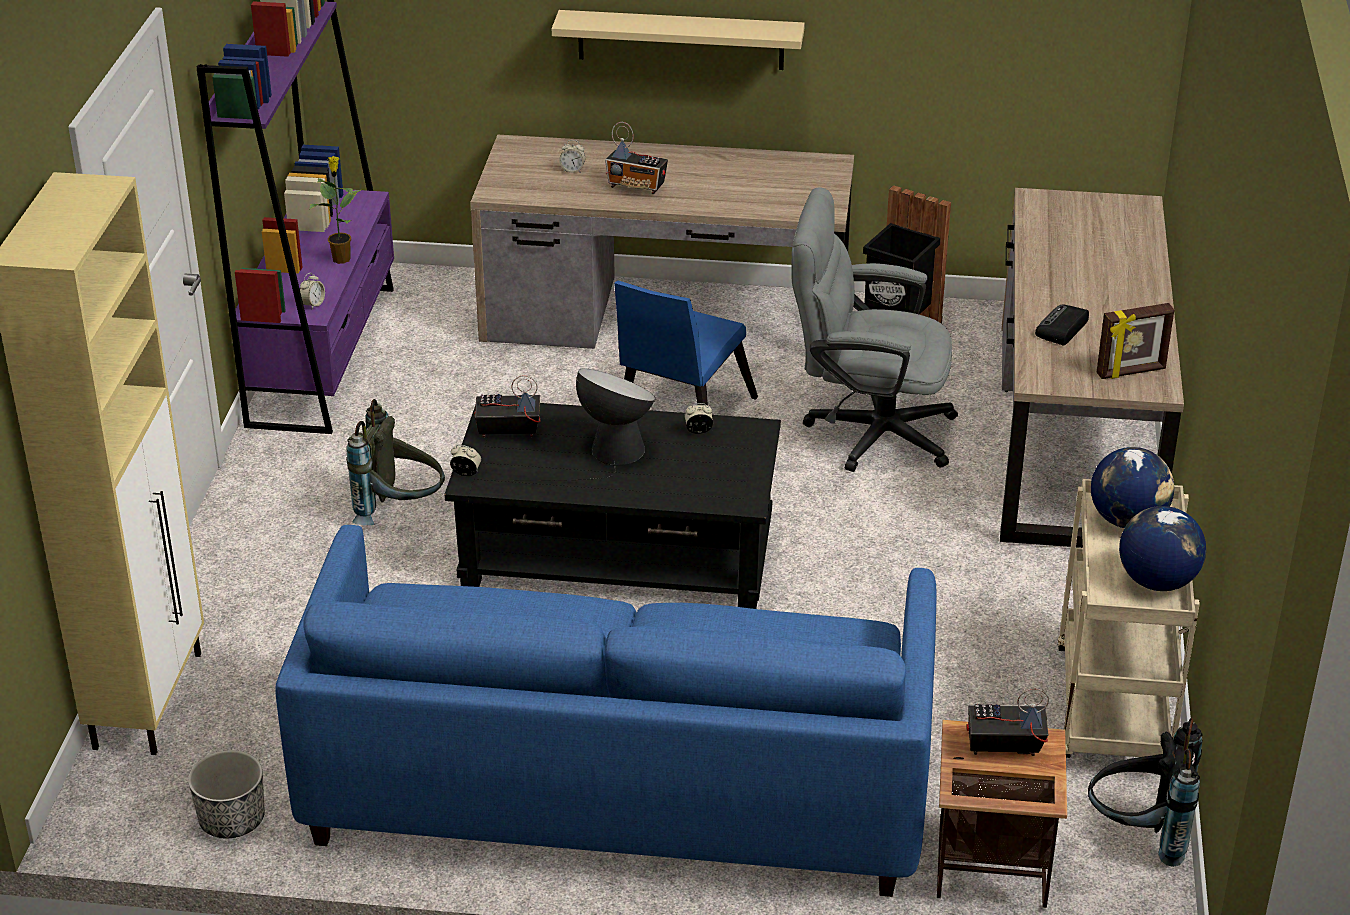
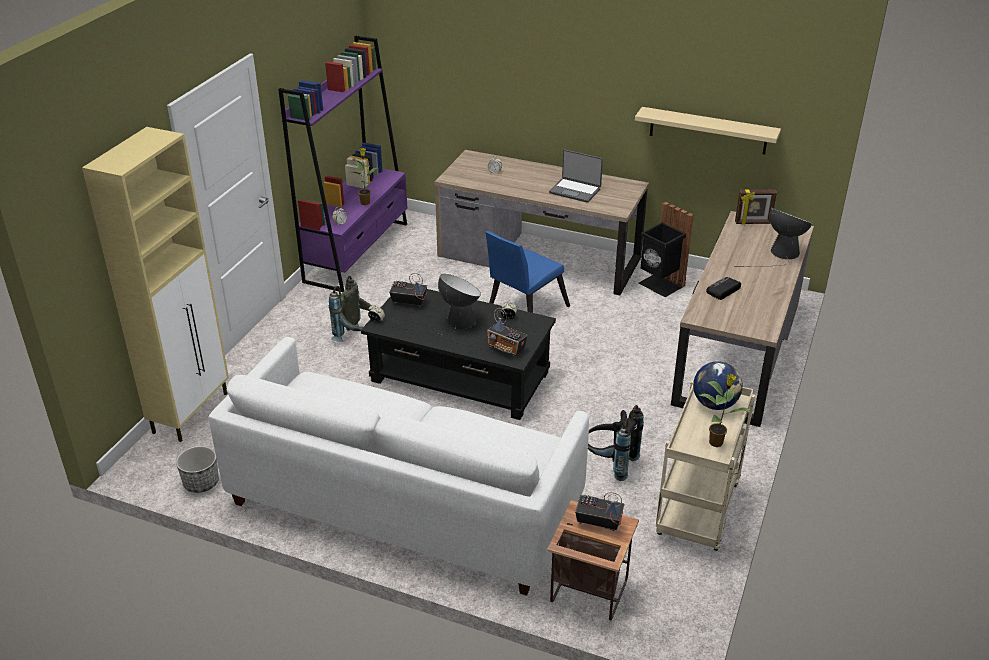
camera: 15 degrees right, 0 degrees up
(617, 786) = (404, 503): blue sofa -> white sofa
(637, 187) = (524, 184): radio -> radio (506, 349)
(680, 40) = (560, 108): beige shelf -> beige shelf (708, 131)
(733, 186) = (575, 191): none -> laptop
(866, 431) = (621, 333): grey office chair -> none
(1130, 252) = (782, 254): none -> table lamp
(1131, 372) = (753, 320): picture frame -> picture frame (753, 223)
(1139, 835) = (683, 588): black backpack -> black backpack (610, 463)
(1156, 581) = (716, 442): globe -> potted plant

